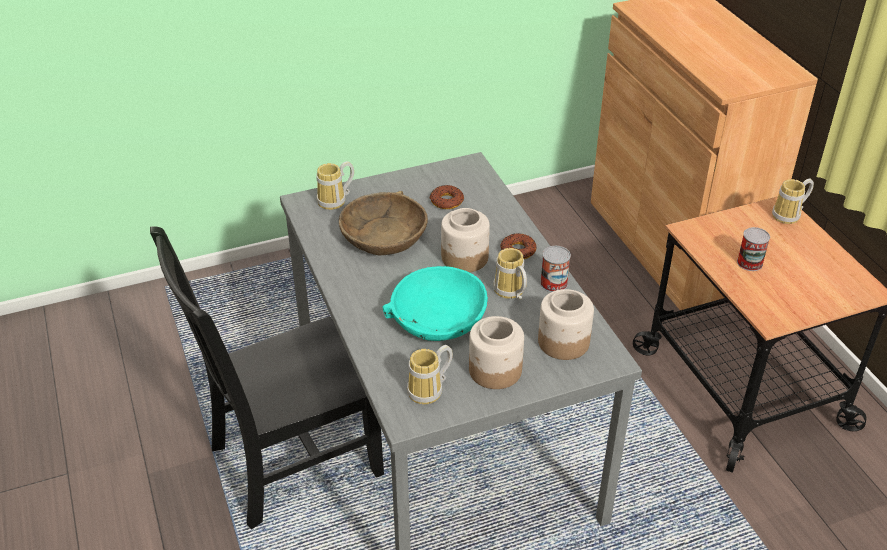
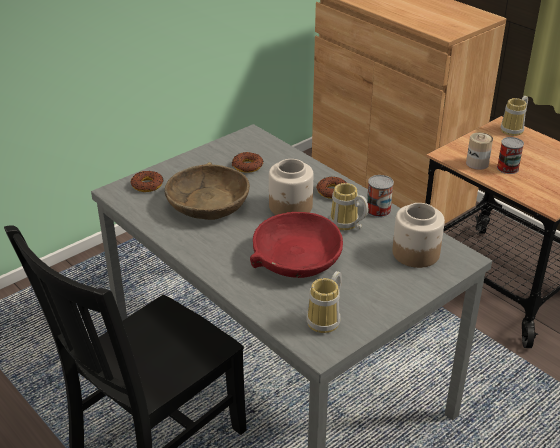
camera: 20 degrees left, 5 degrees down
(336, 201) = (147, 185): mug -> donut
(438, 317) = (297, 258): turquoise bowl -> red bowl
(495, 371) = (373, 289): jar -> none
(717, 249) = (477, 163): none -> can

